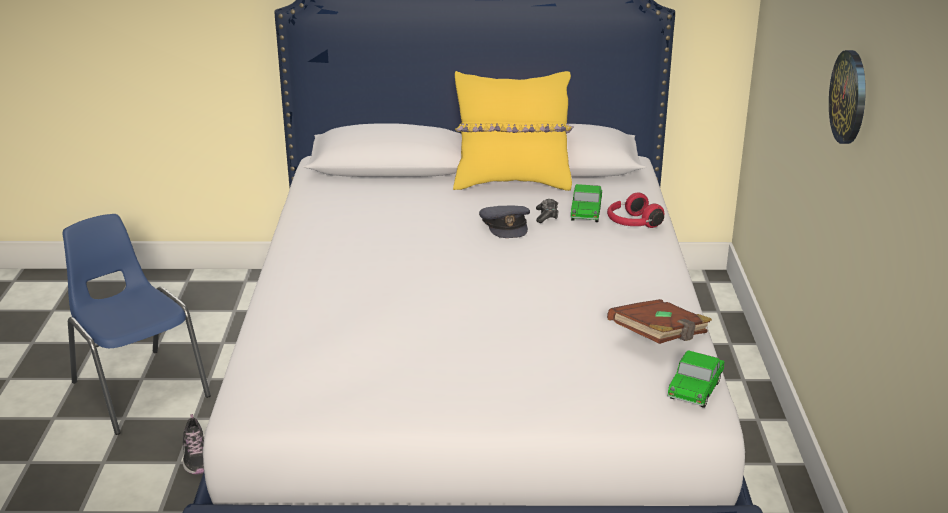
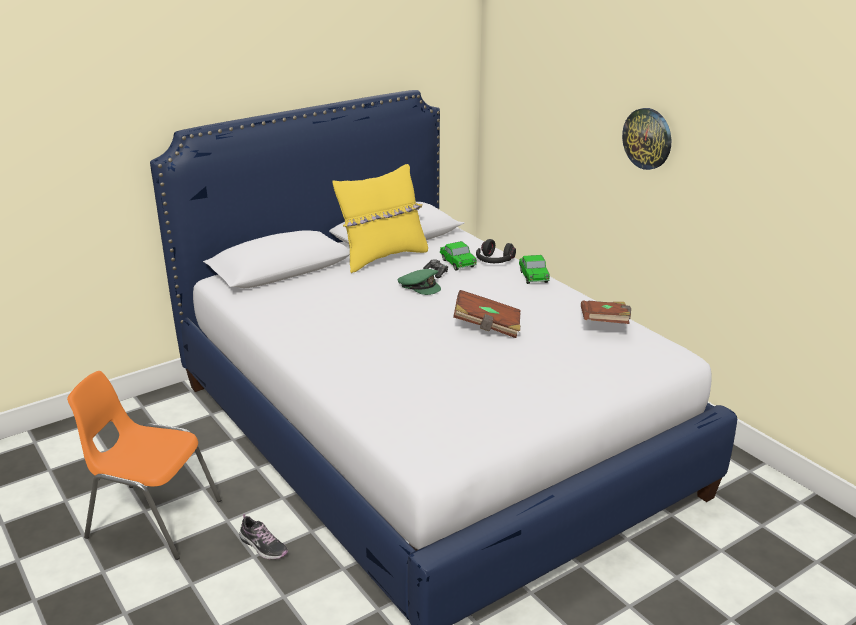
camera: 35 degrees left, 0 degrees up
(139, 389) = (152, 519): blue chair -> orange chair
(505, 226) = (420, 286): grey cap -> green cap
(513, 293) = (487, 327): none -> brown book
(632, 223) = (494, 261): red headphones -> black headphones
(695, 390) = (662, 346): toy car -> toy car (533, 277)

